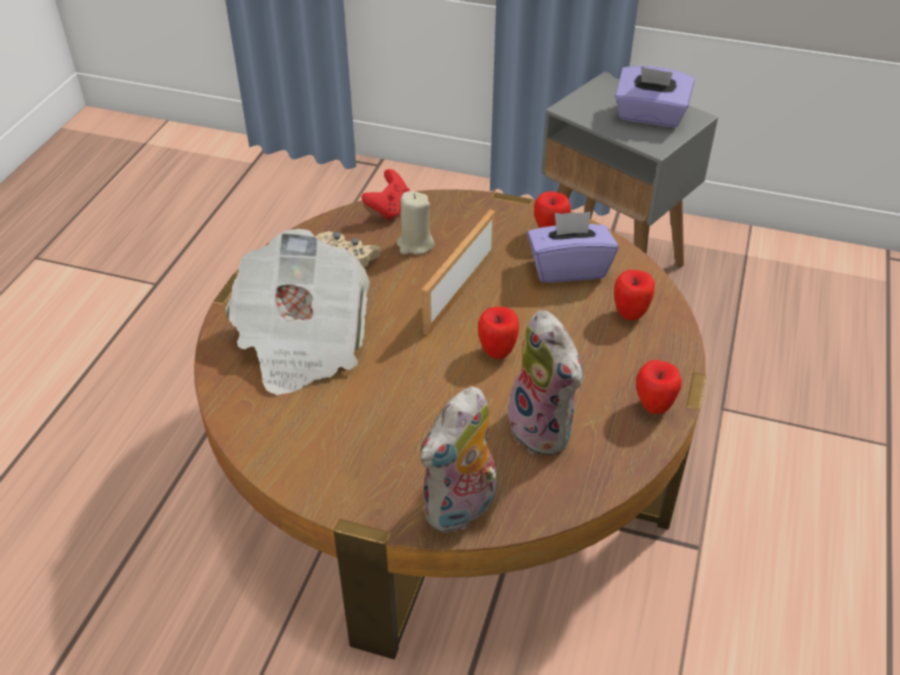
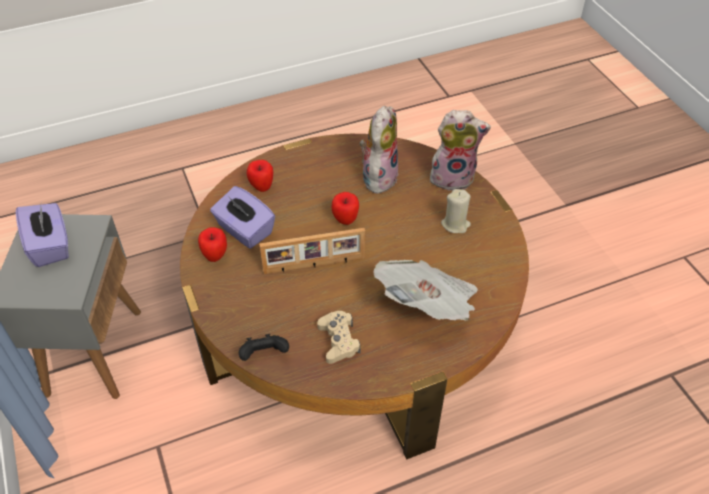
camera: 130 degrees left, 5 degrees up
(389, 209) = (264, 355): red game controller -> black game controller
(415, 244) = (290, 314): beige candle -> beige candle (455, 224)
(653, 407) = (324, 151): apple -> none

